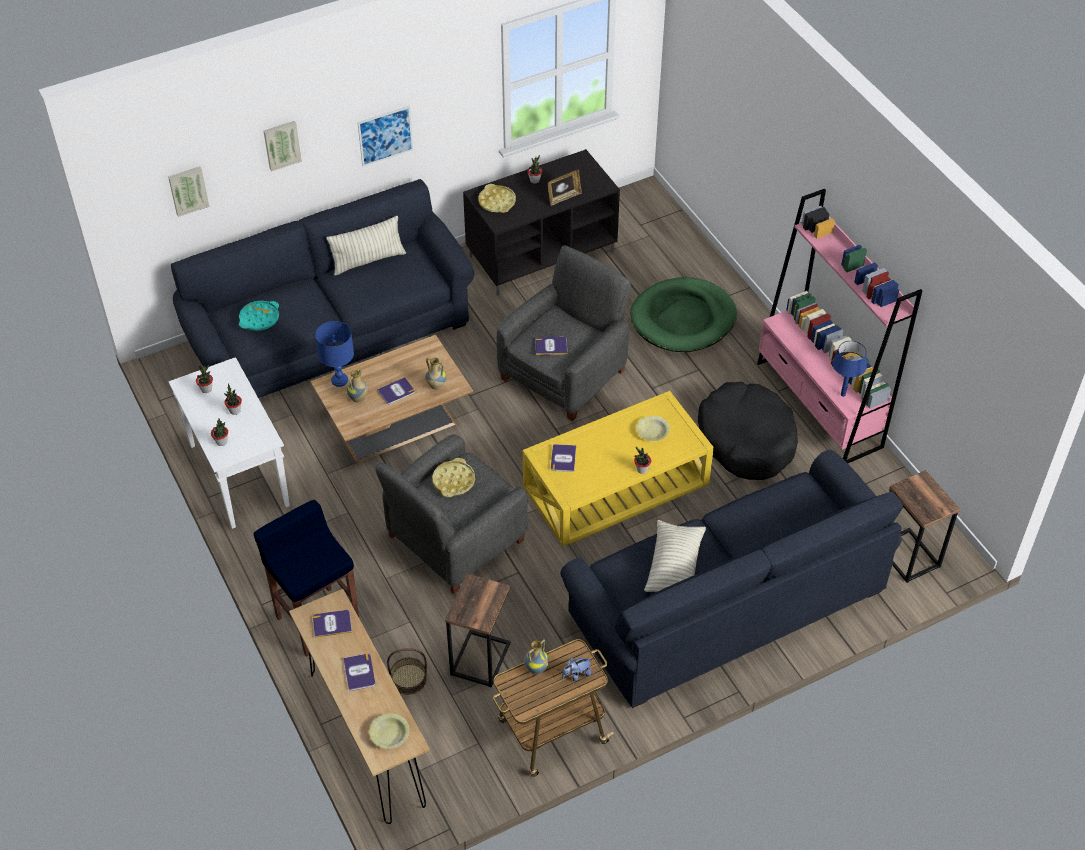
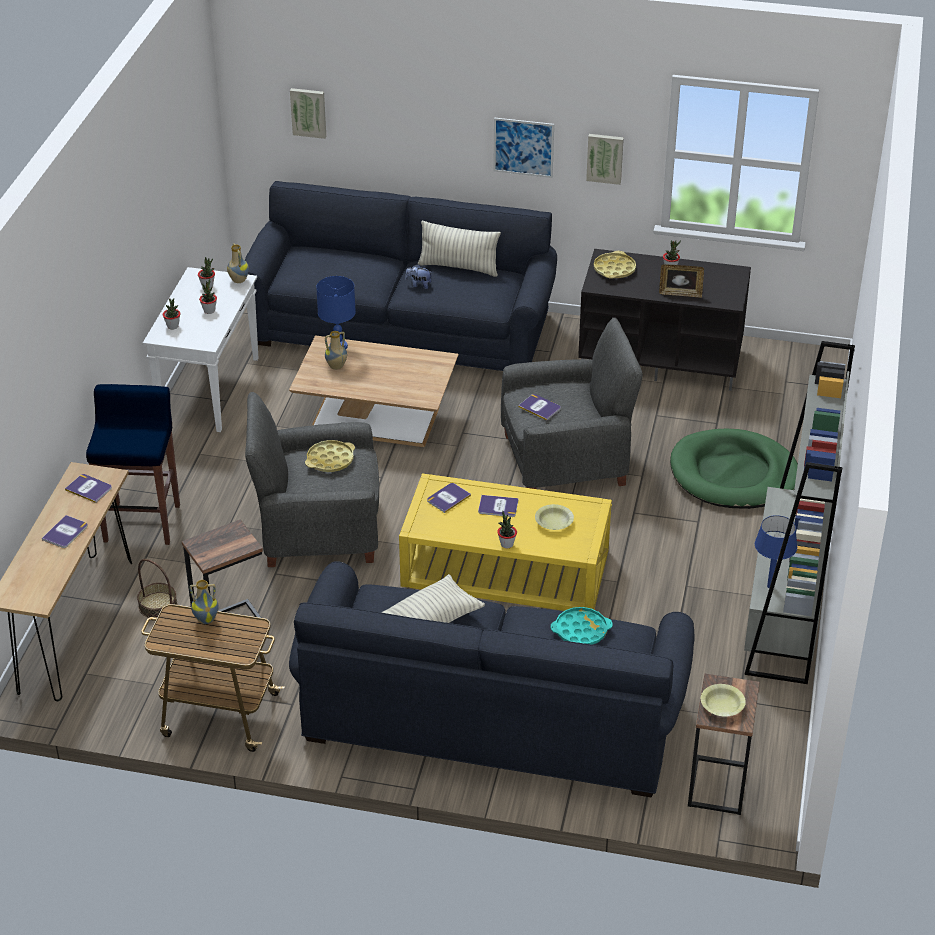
camera: 40 degrees right, 10 degrees down
(259, 318) = (319, 266): turquoise tray -> turquoise tray (581, 630)
(281, 144) = (410, 106): picture -> picture (605, 158)
(389, 734) = (31, 587): yellow bowl -> yellow bowl (722, 706)
(396, 391) = (373, 377): book -> book (498, 507)
(436, 386) = (410, 390): vase -> vase (238, 280)
(576, 675) = (233, 644): plush toy -> plush toy (419, 285)
(746, 440) = (674, 601): black dog bed -> none
(819, 405) = (784, 613): pink bookcase -> grey bookcase

